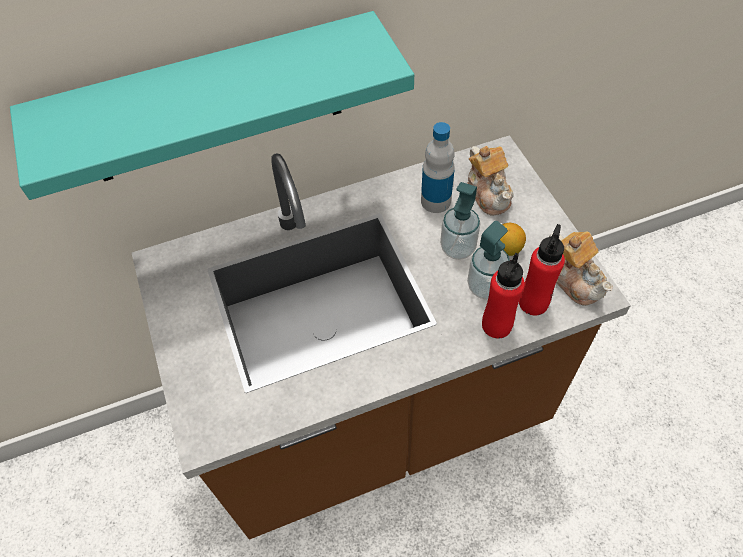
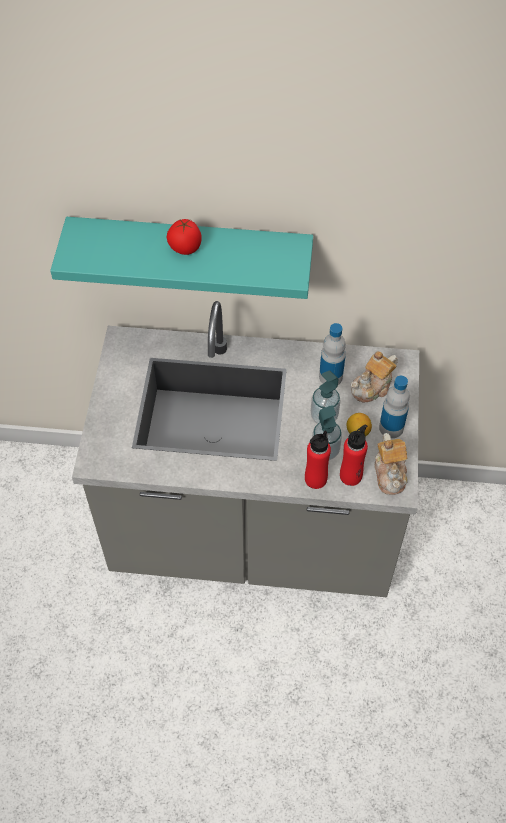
camera: 25 degrees right, 0 degrees up
(213, 84) = (185, 249): none -> tomato
(378, 418) = (253, 535): brown counter -> grey counter
(488, 193) = (372, 387): teapot -> teapot turned 45 degrees clockwise
(538, 228) = (391, 427): none -> bottle

